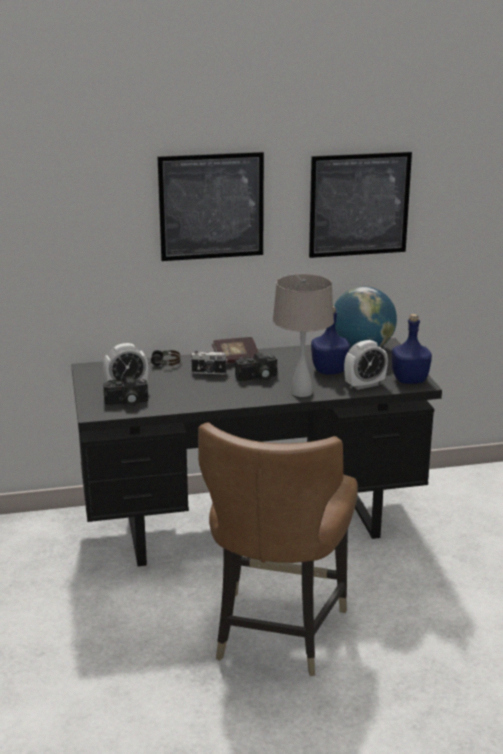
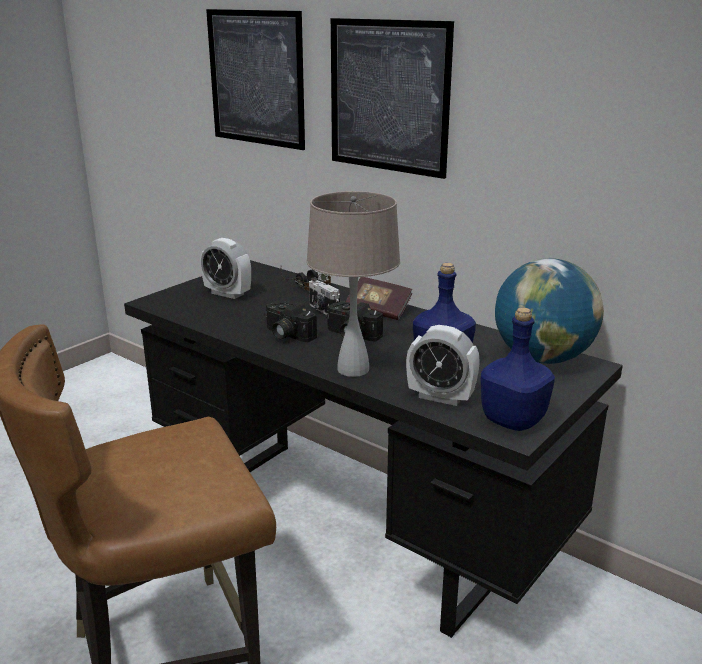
camera: 50 degrees right, 0 degrees up
(126, 402) = (194, 304): camera -> camera (286, 335)
(359, 204) = (590, 126): picture -> picture (256, 78)

